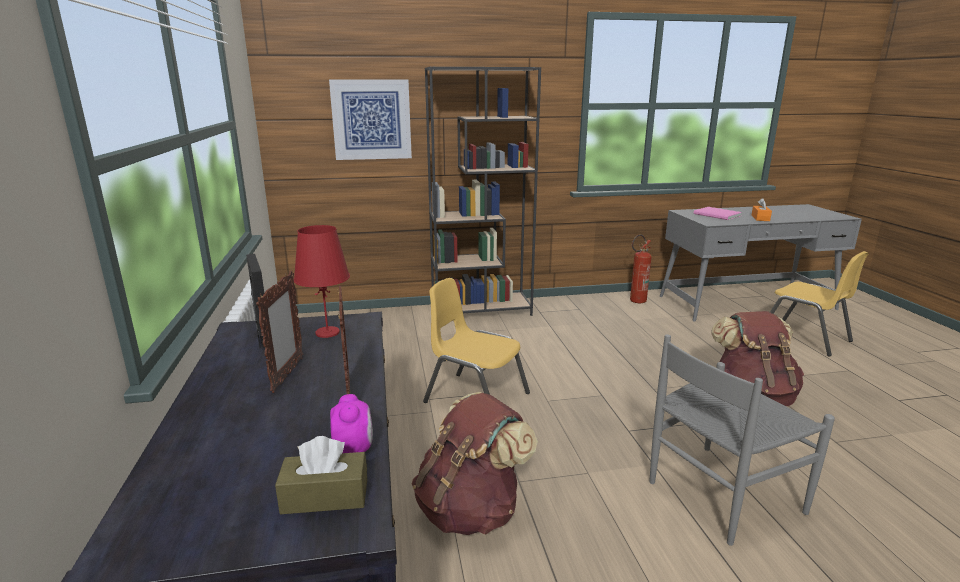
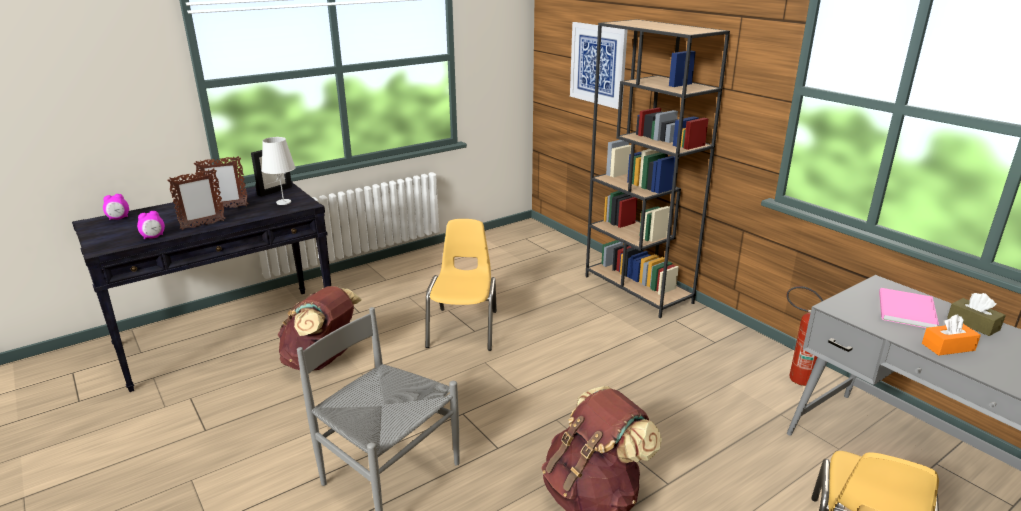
camera: 65 degrees right, 5 degrees up
(163, 502) = (119, 218): none -> alarm clock
(325, 496) = (119, 240): brown tissue box -> brown tissue box (973, 324)
(328, 332) = (283, 202): red table lamp -> white table lamp

